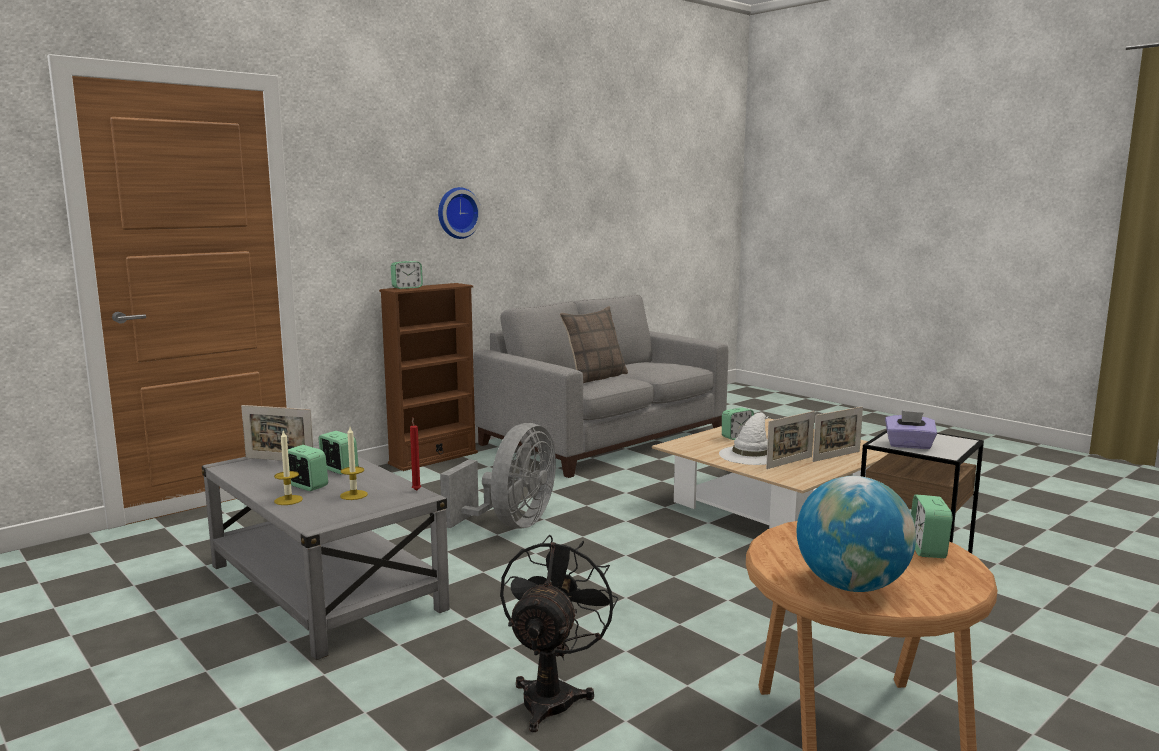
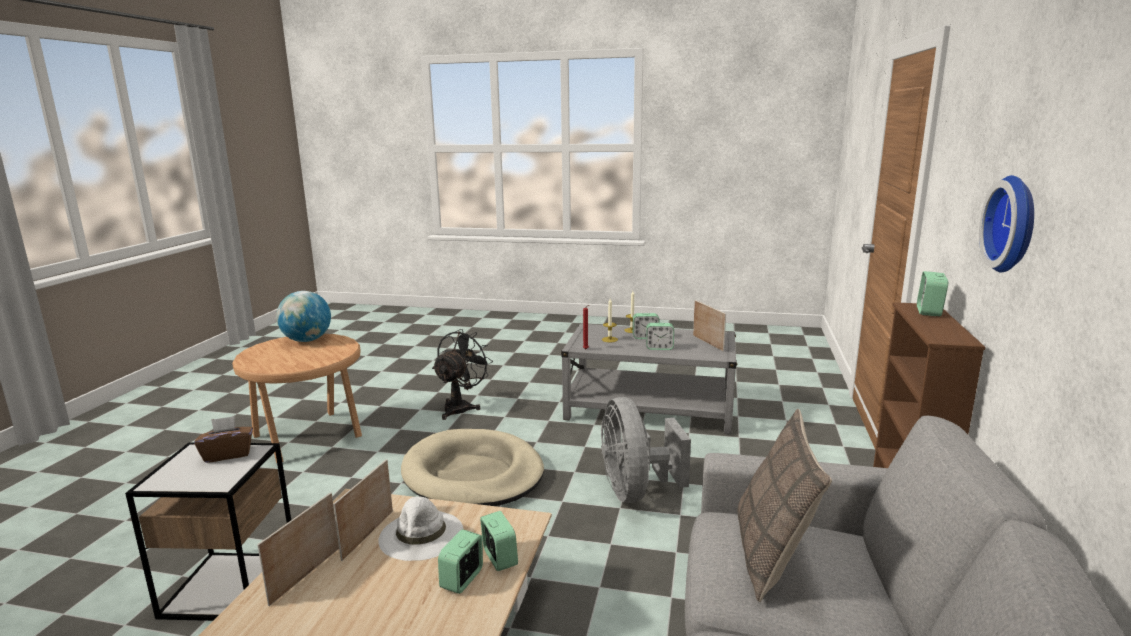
camera: 145 degrees right, 5 degrees up
(279, 460) = (708, 343): picture frame -> picture frame turned 90 degrees clockwise
(552, 695) = (461, 407): black fan -> black fan turned 135 degrees counterclockwise
(639, 583) = (473, 474): none -> beige dog bed
(909, 445) = (228, 454): purple tissue box -> brown tissue box
(927, 549) = (262, 363): alarm clock -> alarm clock (499, 558)

